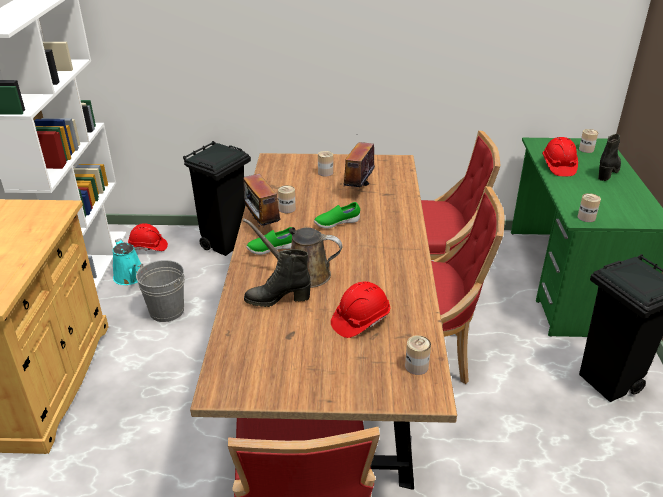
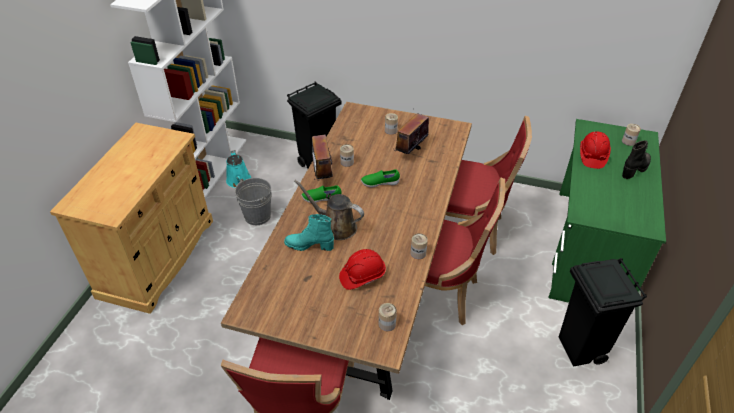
camera: 15 degrees right, 10 degrees up
(148, 247) = (259, 156): red hard hat -> none
(277, 299) = (309, 245): black boot -> turquoise boot
(586, 217) = (589, 214): can -> can (418, 253)

